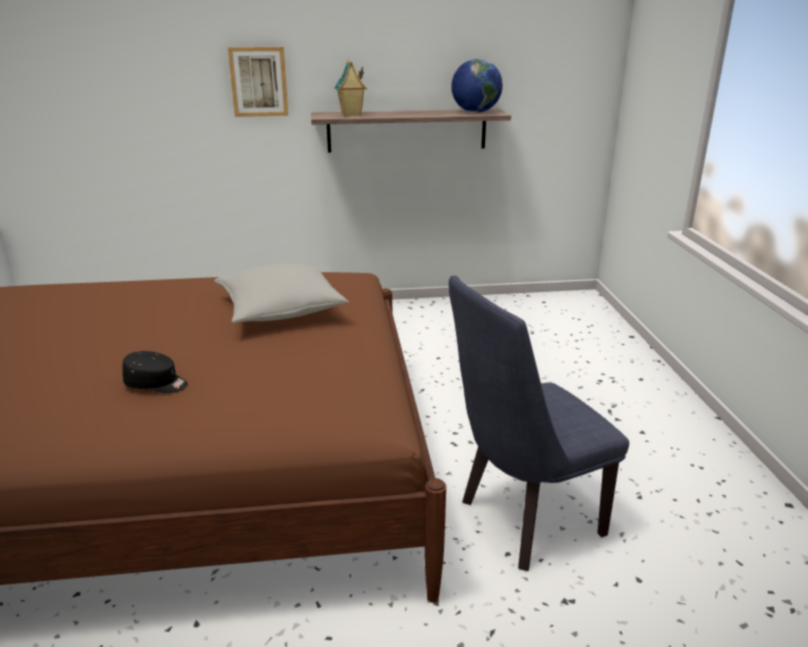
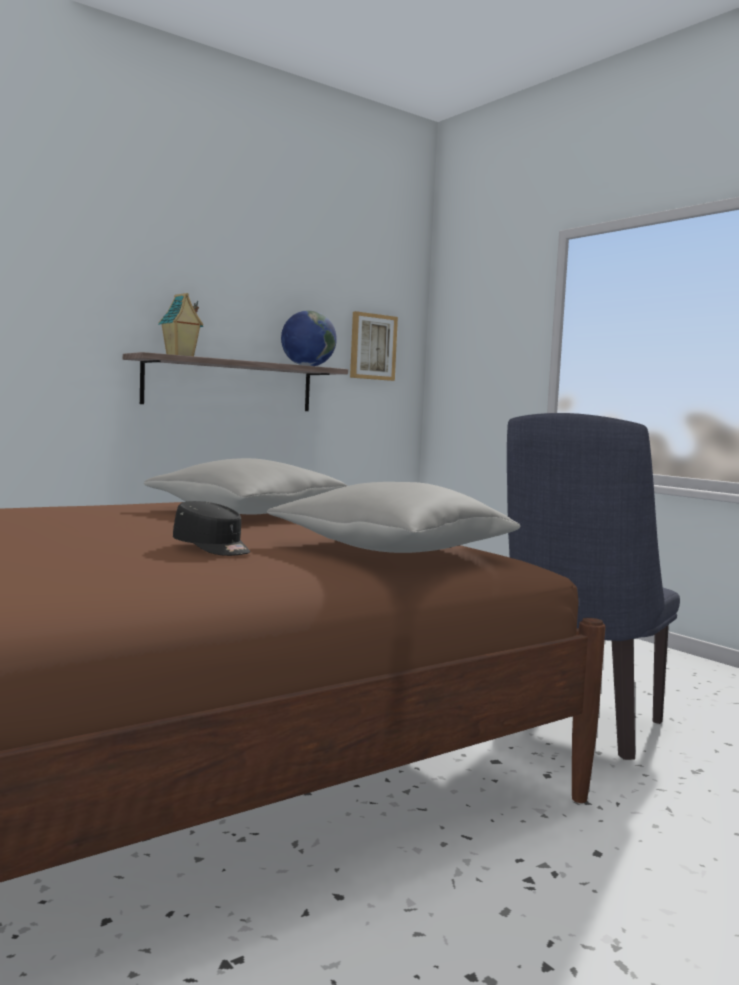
camera: 30 degrees left, 20 degrees down
(156, 384) = (213, 548): black cap -> black cap turned 60 degrees clockwise
(259, 81) = (61, 309): picture -> picture (372, 346)
(281, 401) = (393, 550): none -> grey pillow

